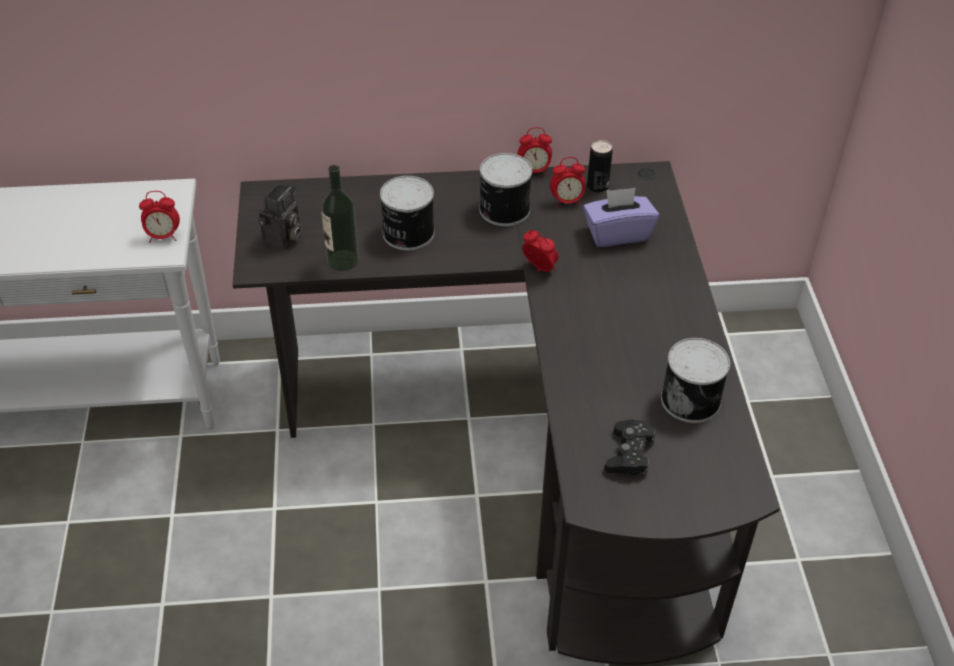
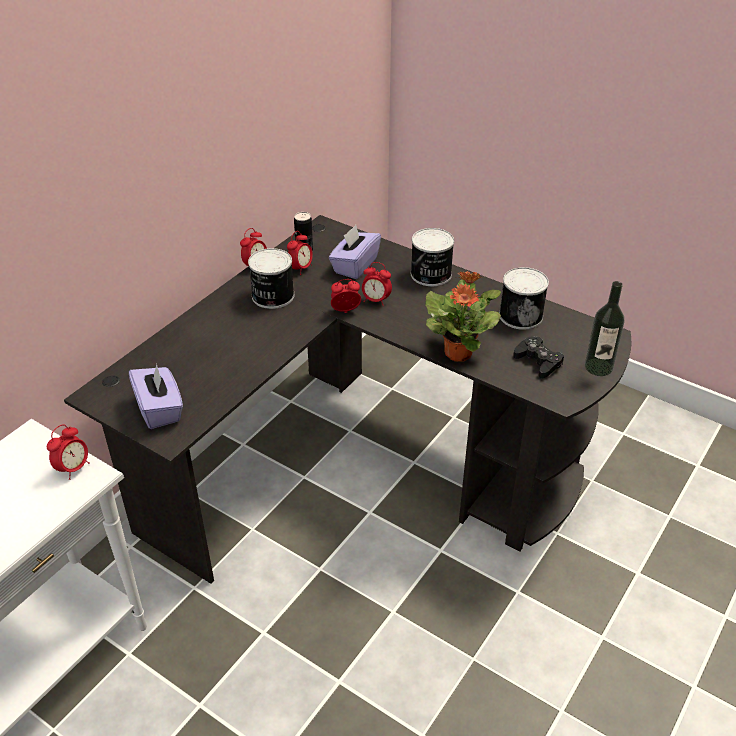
camera: 50 degrees left, 5 degrees down
(283, 240) = (160, 409): camera -> purple tissue box
(343, 260) = (222, 391): bottle -> bottle (598, 367)
(407, 233) = (237, 348): can -> can (431, 275)
(572, 384) = (458, 352): none -> potted plant
(581, 279) = (376, 301): none -> alarm clock

